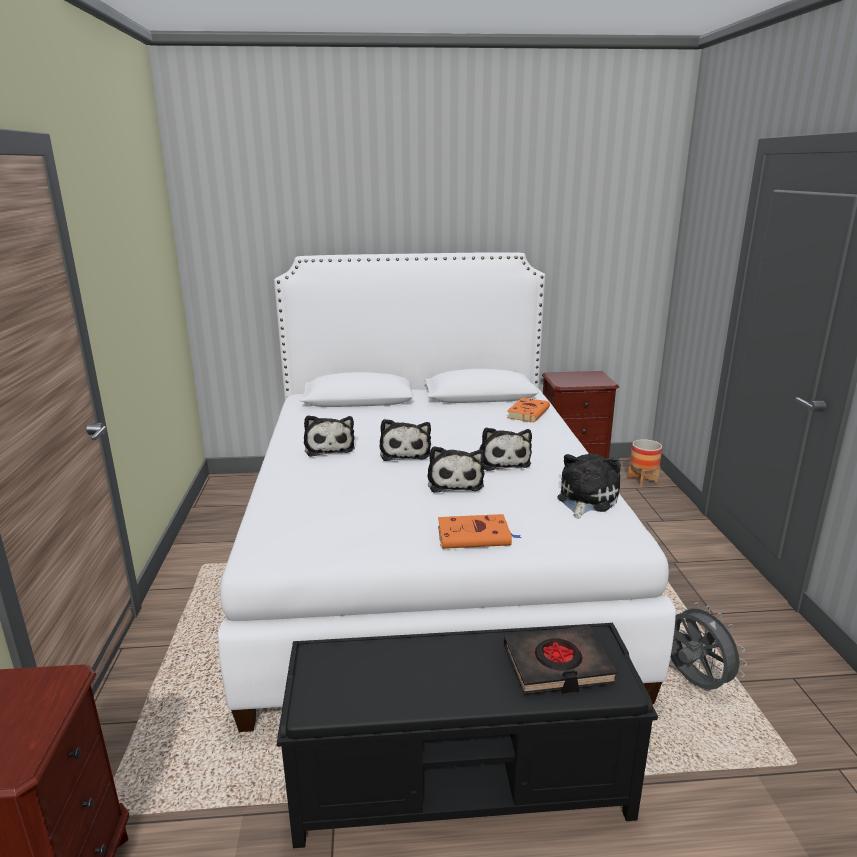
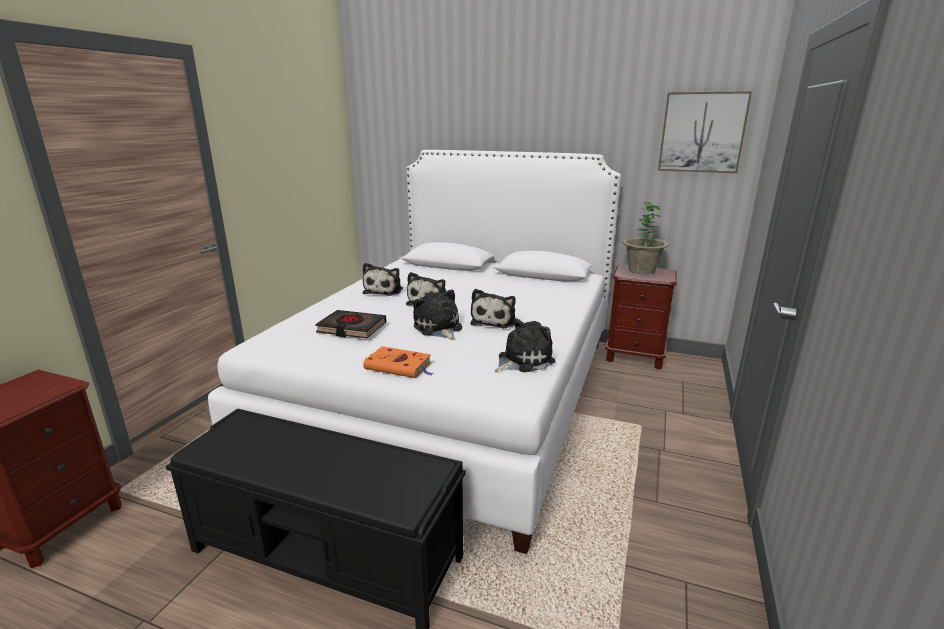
camera: 25 degrees right, 0 degrees up
(455, 482) = (438, 328): plush toy -> plush toy turned 135 degrees clockwise
(528, 413) = (564, 291): orange book -> none
(557, 666) = (379, 478): black book -> black book (351, 328)
(574, 376) = (641, 270): none -> potted plant
(620, 224) = (702, 132): none -> picture
(642, 480) = (695, 377): planter -> none
(693, 682) = (581, 550): grey fan -> none

